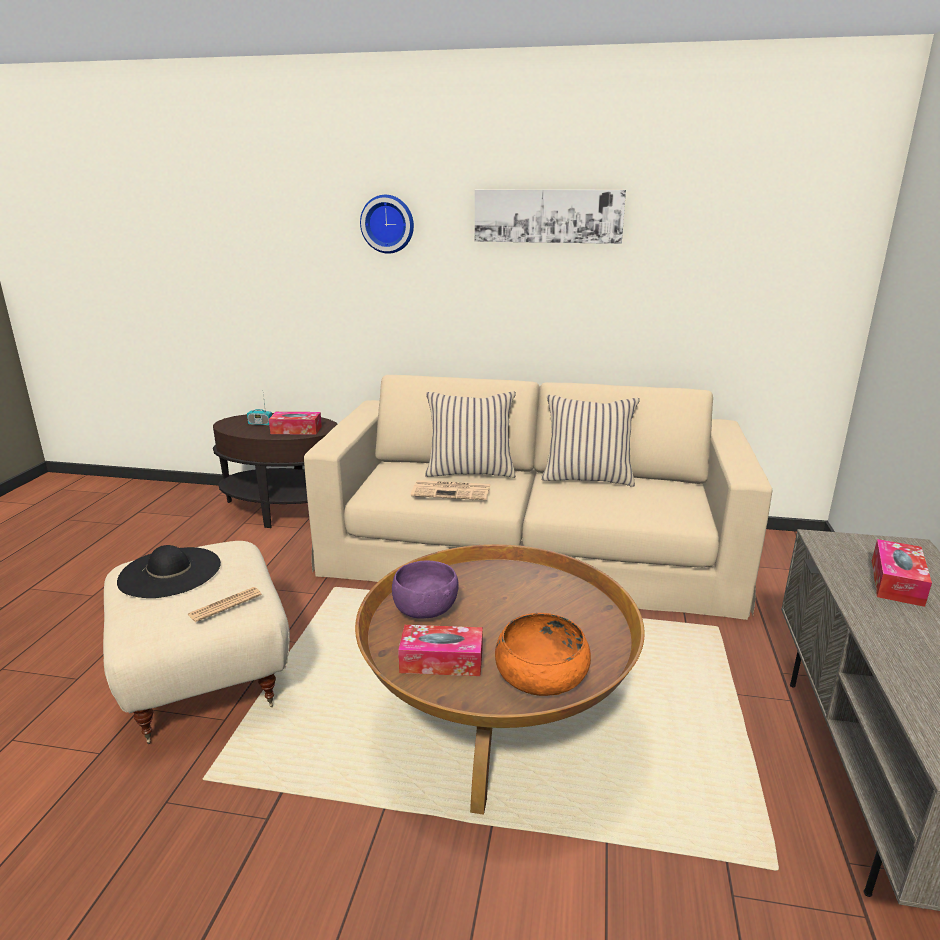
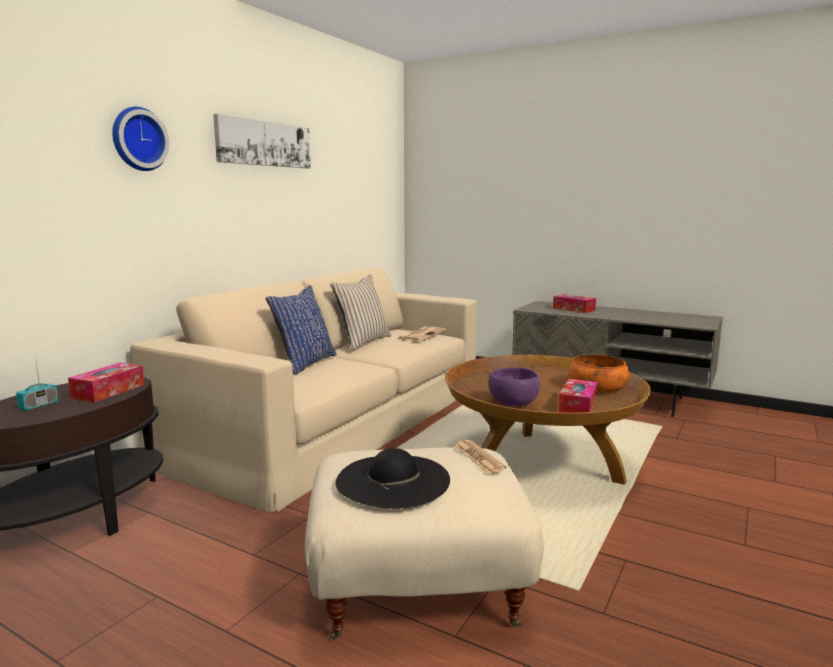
camera: 70 degrees left, 10 degrees down
(452, 491) = (336, 372): newspaper -> newspaper (421, 335)
(470, 472) = (304, 363): beige pillow -> blue pillow

